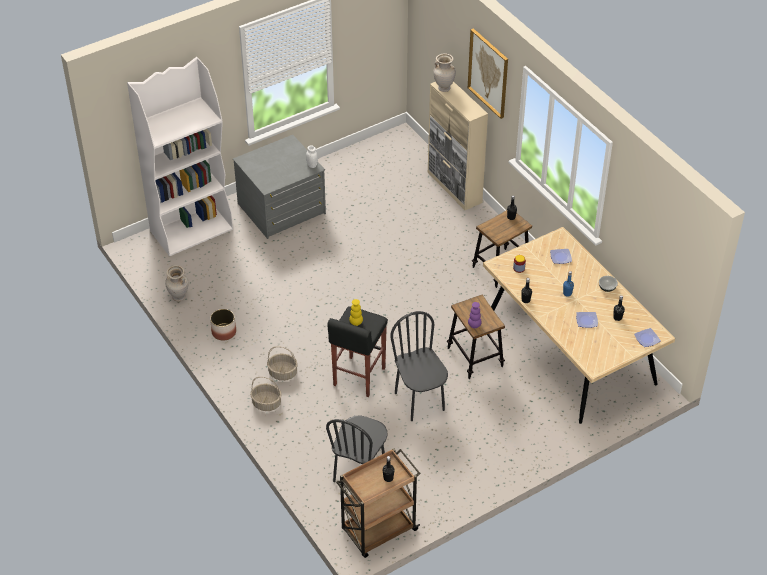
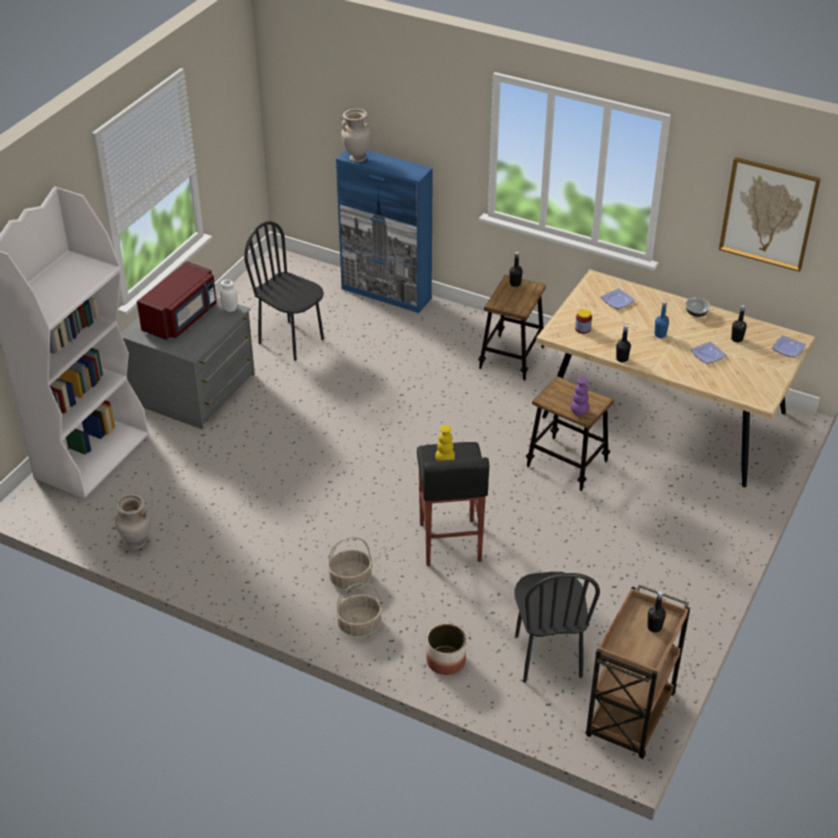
camera: 30 degrees left, 5 degrees down
(224, 332) = (232, 561): planter -> planter (446, 661)
(278, 160) = (181, 318): none -> red microwave
(420, 401) = (547, 540): black chair -> black chair (291, 341)
(454, 187) = (386, 294): beige cabinet -> blue cabinet
(488, 73) = (425, 111): picture -> picture (768, 213)

